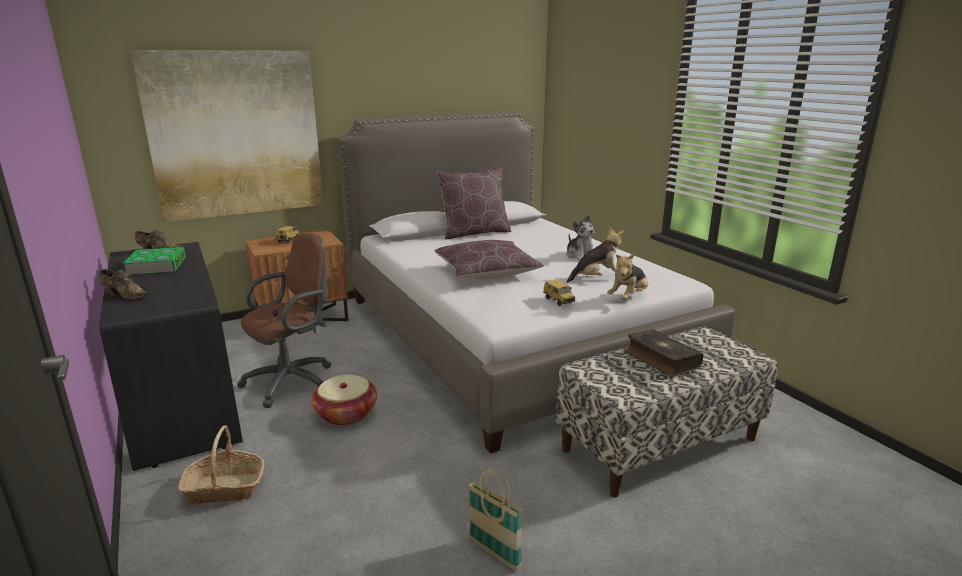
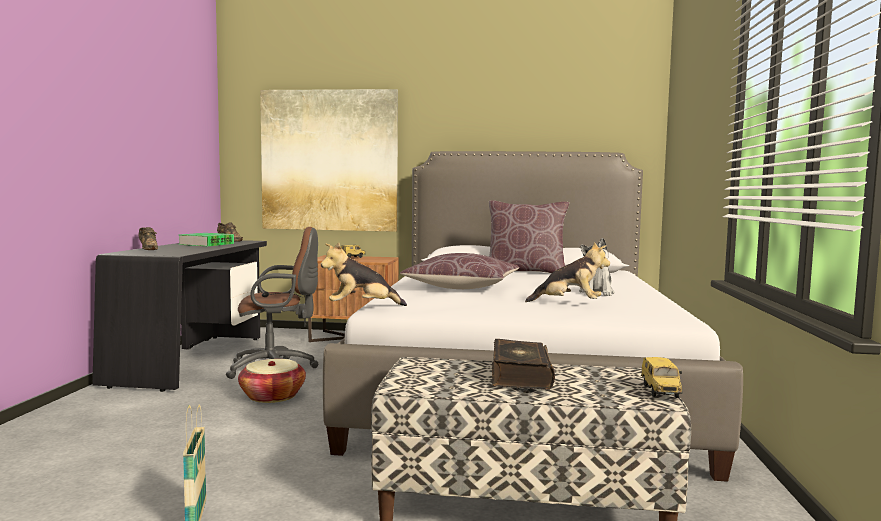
camera: 35 degrees right, 15 degrees down
(225, 488) = (119, 410): basket -> none
(559, 301) = (478, 308): toy car -> toy car (661, 392)
(628, 297) = (565, 317): plush toy -> plush toy (361, 307)

